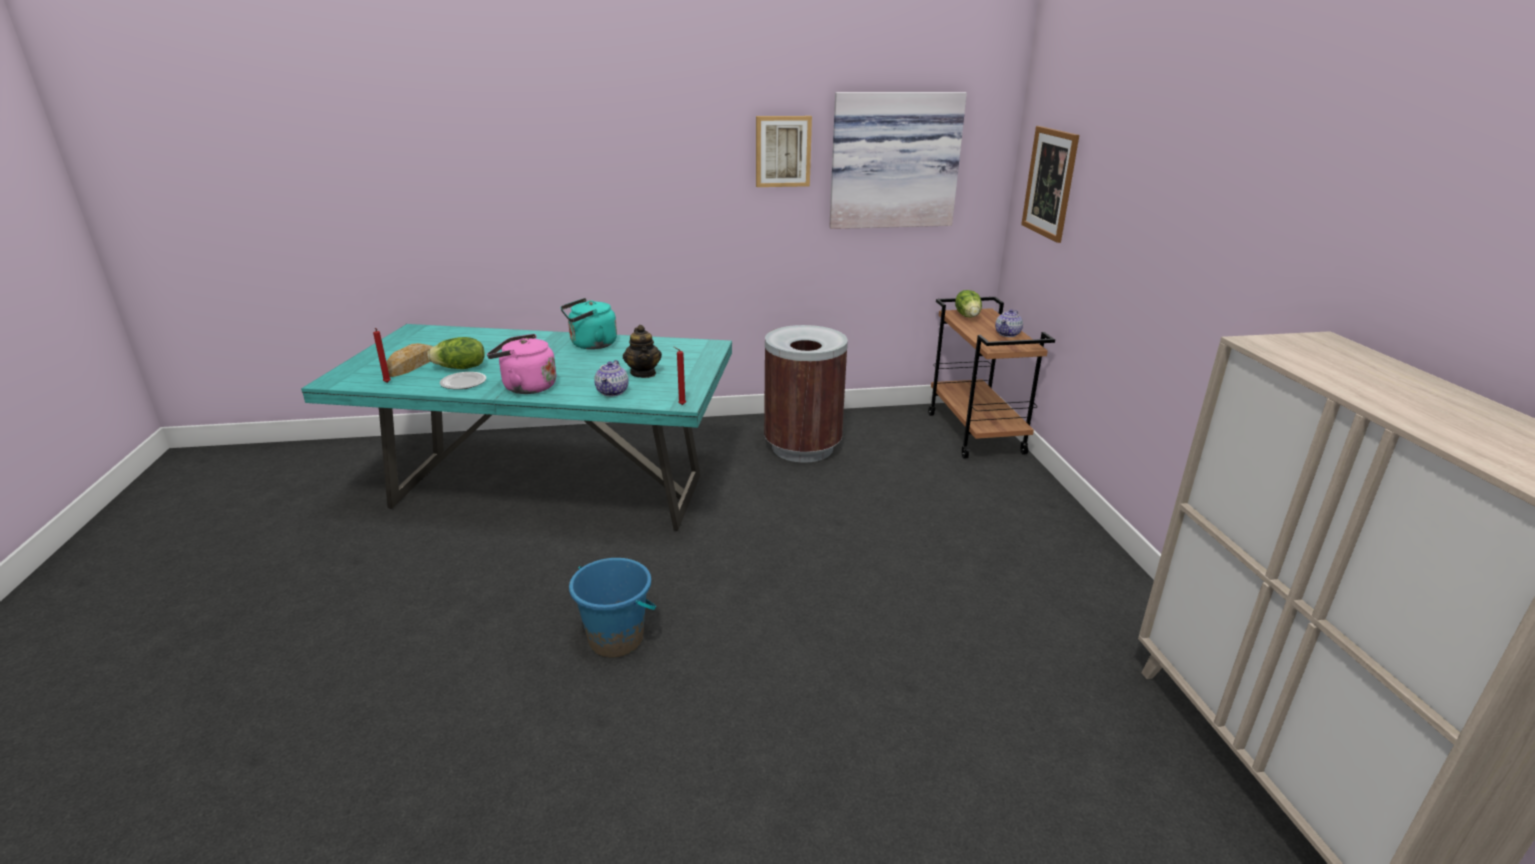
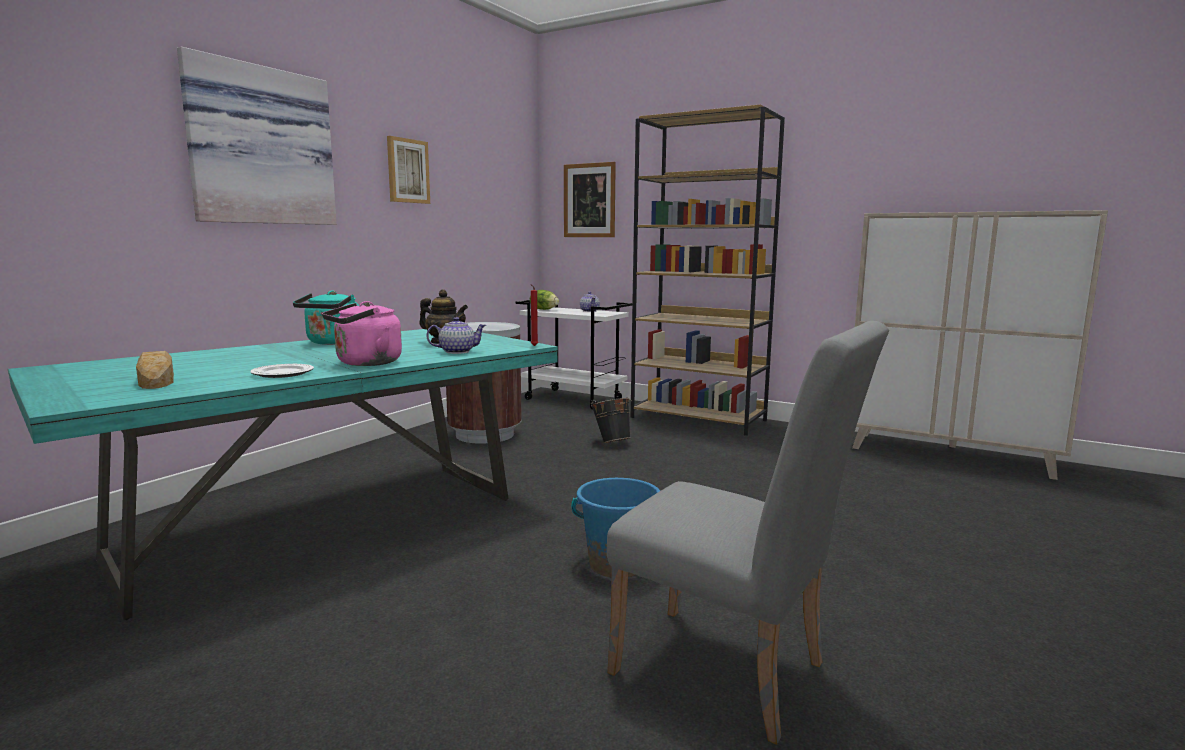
camera: 50 degrees left, 15 degrees down
(387, 383) = (173, 390): red candle -> none
(460, 368) = (237, 370): lettuce -> none
(489, 772) = (732, 675): none -> grey chair
(613, 392) = (456, 351): teapot -> teapot turned 60 degrees counterclockwise
(884, 511) = (611, 442): none -> black bucket
(893, 160) = (477, 187): picture -> picture (260, 146)
(976, 434) = (574, 399): brown cart -> white cart
(1050, 525) = (699, 419): none -> brown bookcase

